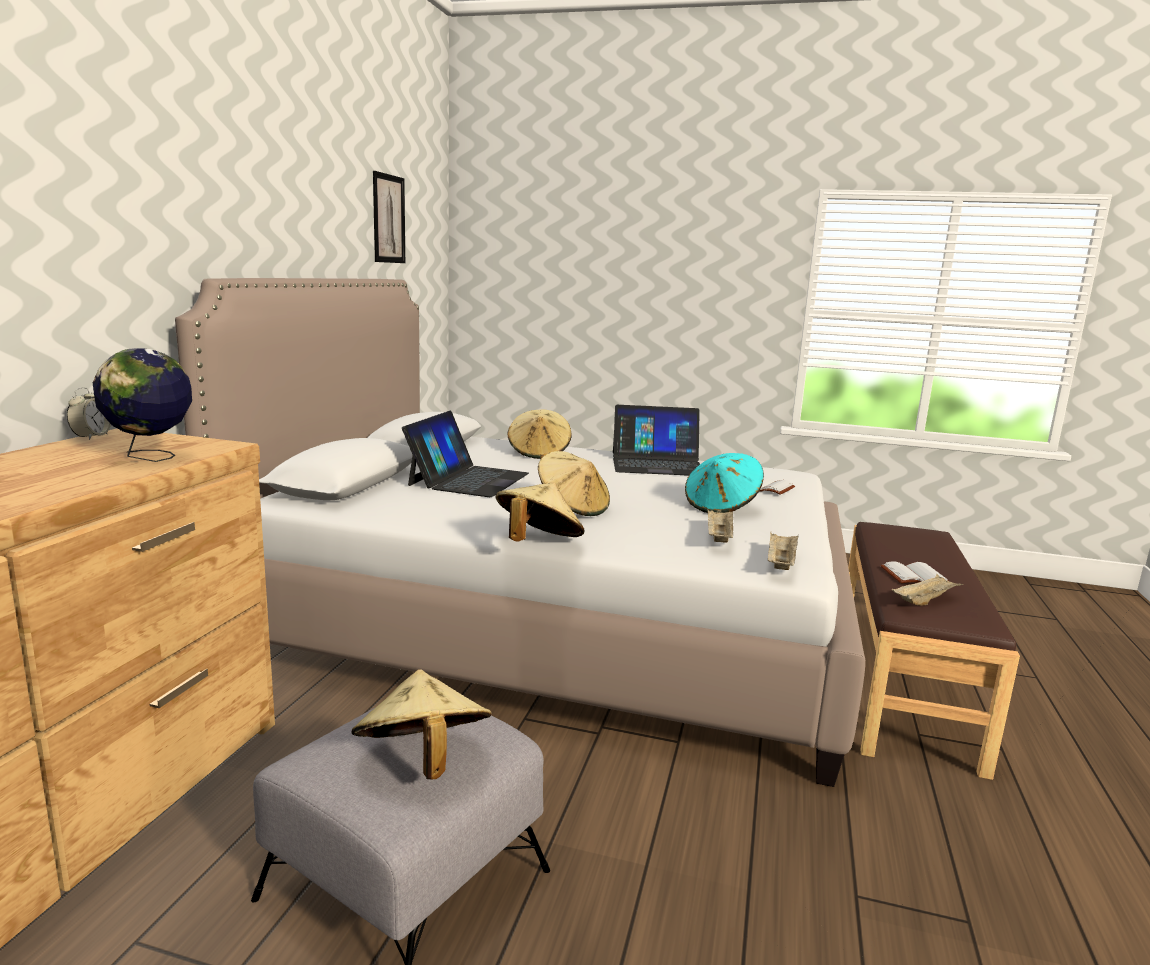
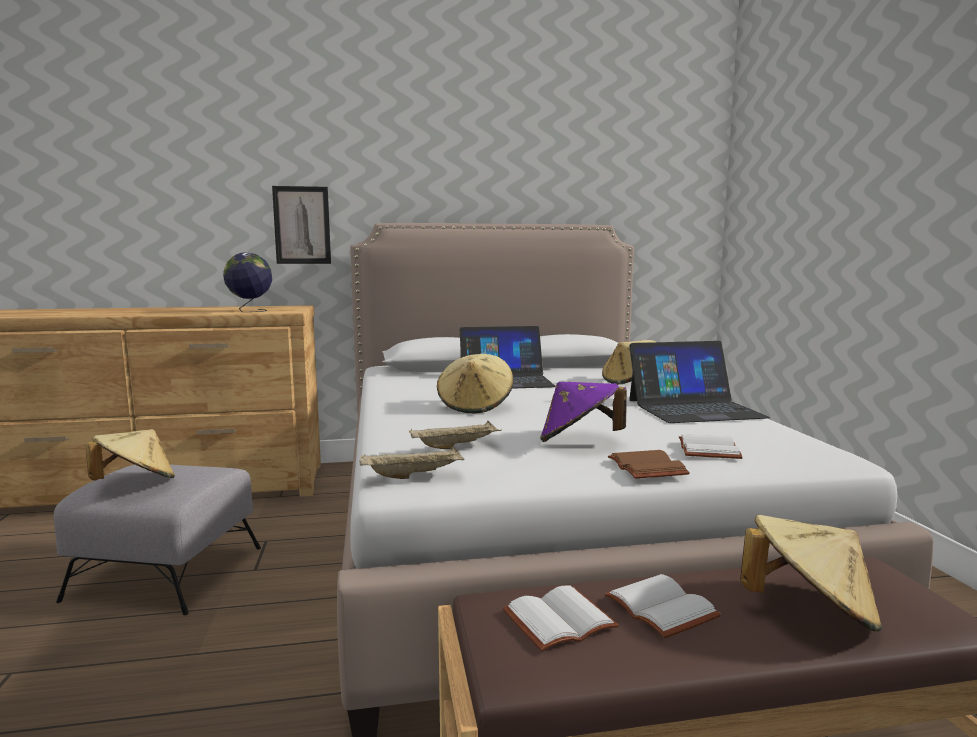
camera: 65 degrees right, 5 degrees down
(91, 437) = (285, 305): alarm clock -> none
(388, 219) = (613, 176): picture -> picture (302, 225)
(537, 543) = (372, 411): beige hat -> beige hat (809, 611)
(657, 464) = (694, 408): laptop -> laptop turned 75 degrees counterclockwise
(721, 506) = (579, 441): turquoise hat -> purple hat
(793, 508) = (644, 467): none -> brown book
(924, 601) = (559, 619): beige tray -> white book

